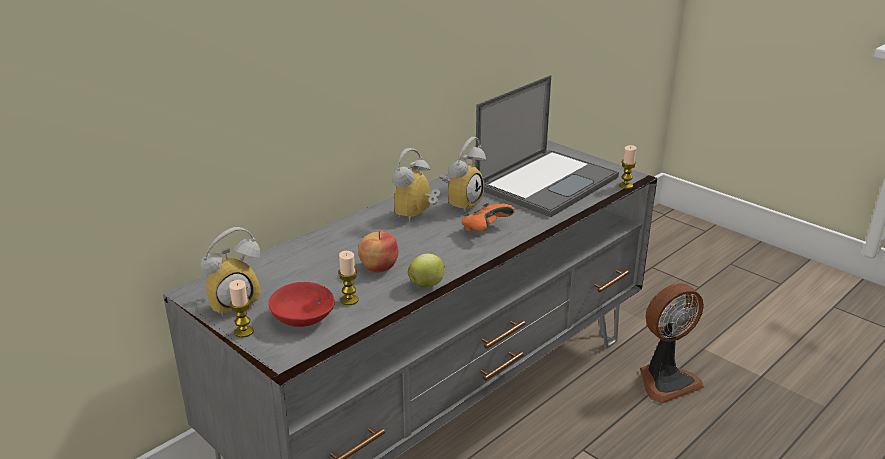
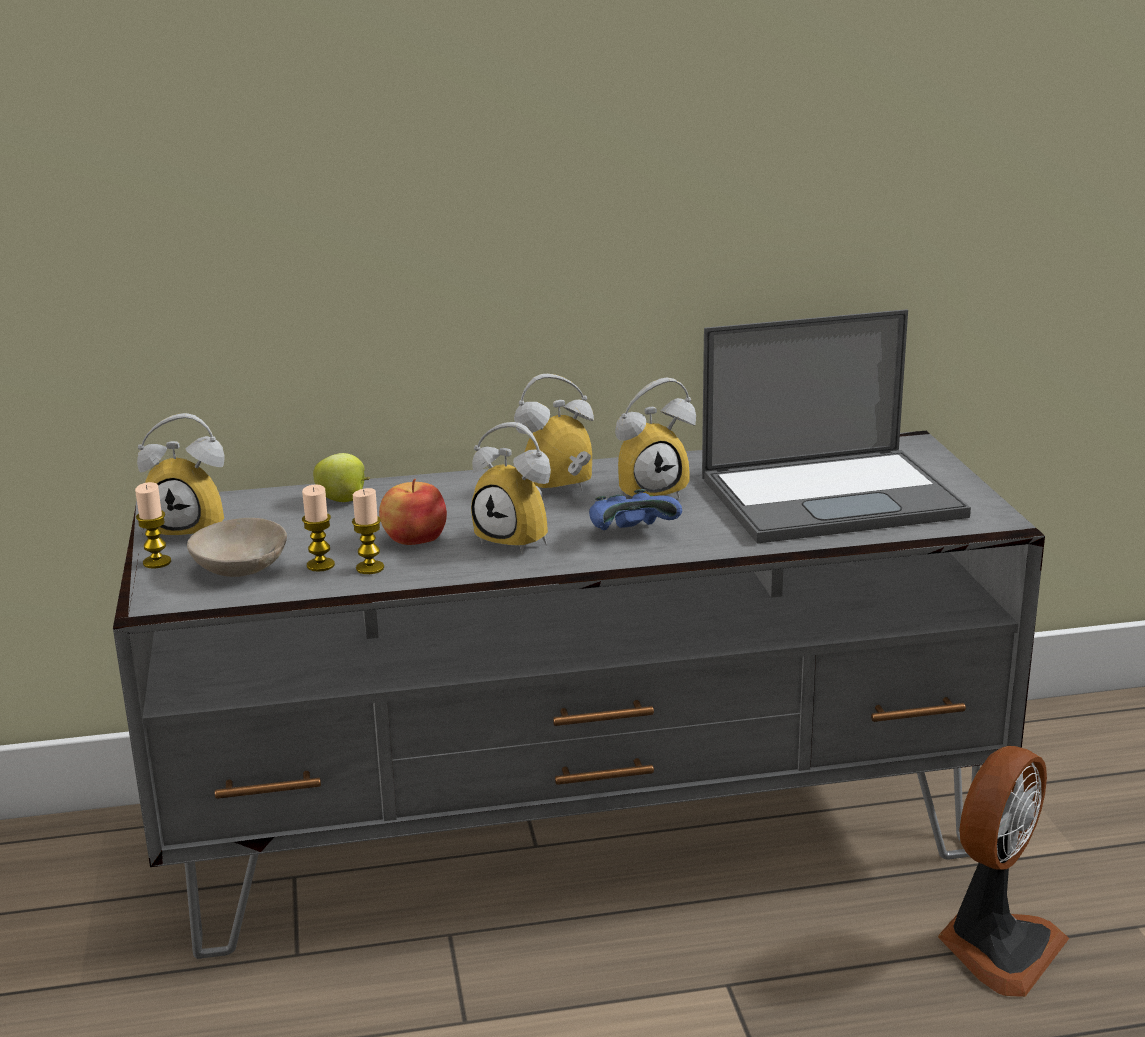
camera: 35 degrees right, 5 degrees down
(301, 317) = (238, 567): red bowl -> beige bowl
(427, 285) = (442, 576): apple -> apple (344, 500)
(436, 250) = (520, 539): none -> alarm clock
(485, 229) = (631, 533): orange game controller -> blue game controller
(626, 185) = (963, 532): candle -> candle (370, 568)
(665, 380) = (996, 947): fan -> fan turned 60 degrees counterclockwise

